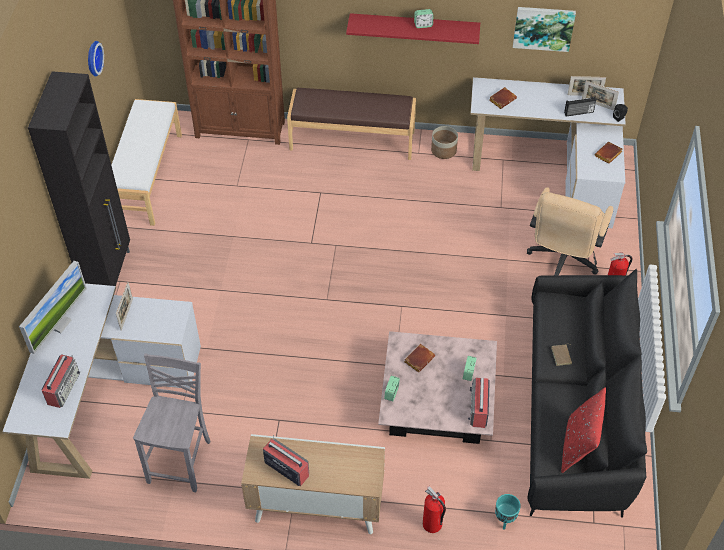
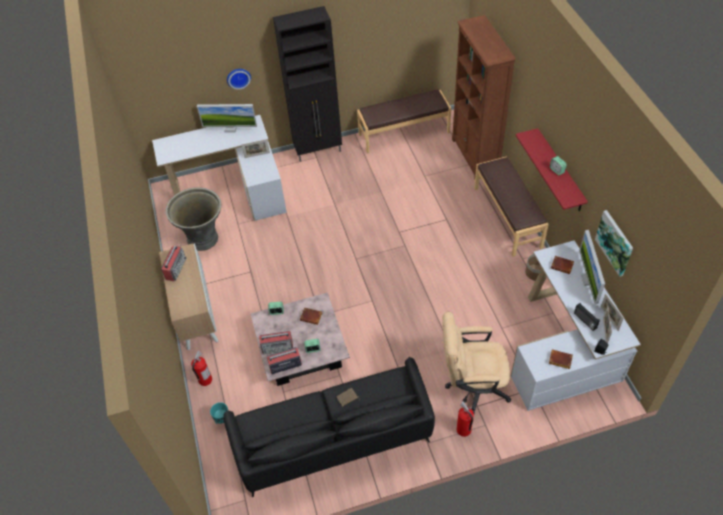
camera: 70 degrees right, 0 degrees up
(64, 387) = (188, 149): radio -> radio (278, 347)
(92, 58) = (392, 32): wall clock -> wall clock (238, 77)
(147, 177) = (404, 133): white bench -> brown bench
(182, 461) = (203, 239): grey chair -> grey planter
(529, 89) = (588, 279): none -> monitor
(578, 446) = (271, 433): red pillow -> none

